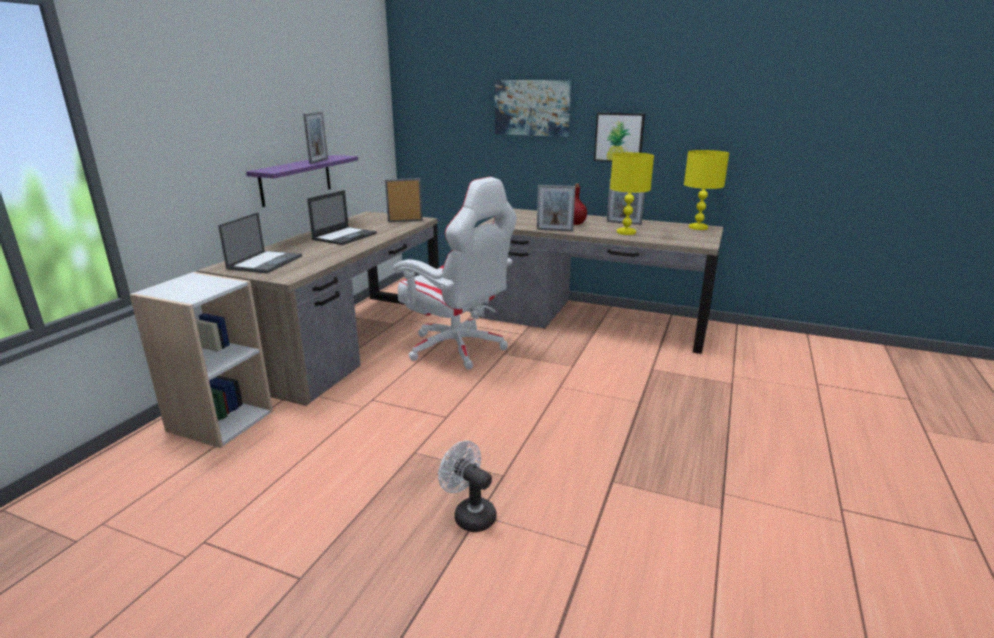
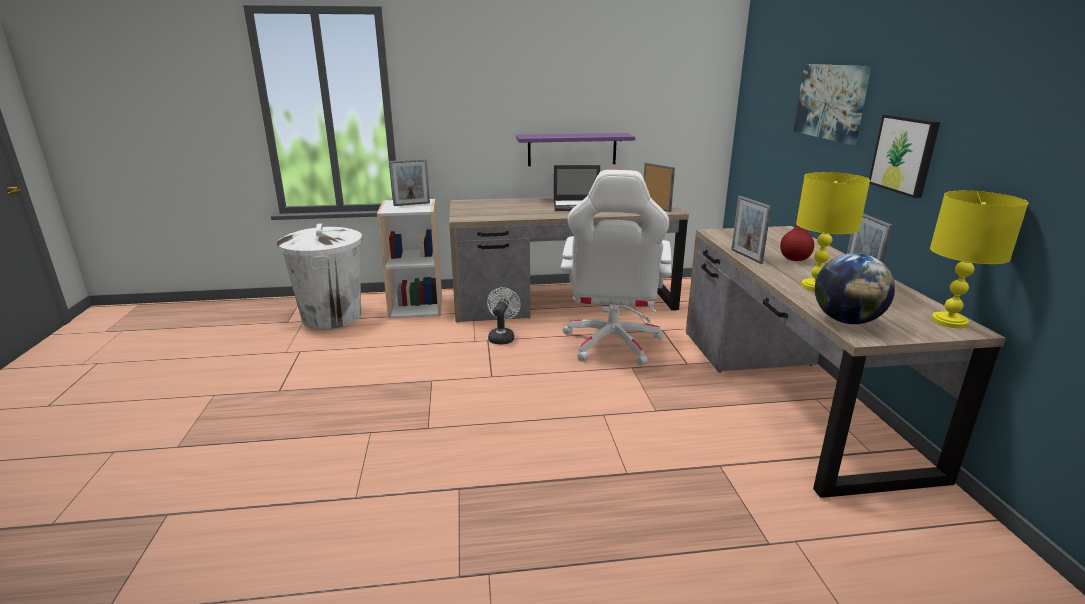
camera: 60 degrees right, 0 degrees up
(135, 492) = (332, 316): none -> white trash can
(265, 262) = (485, 206): laptop -> none
(319, 161) = (588, 135): picture frame -> picture frame (412, 204)
(469, 515) = (368, 428): white fan -> white fan (502, 337)
(682, 241) = (846, 320): none -> globe

